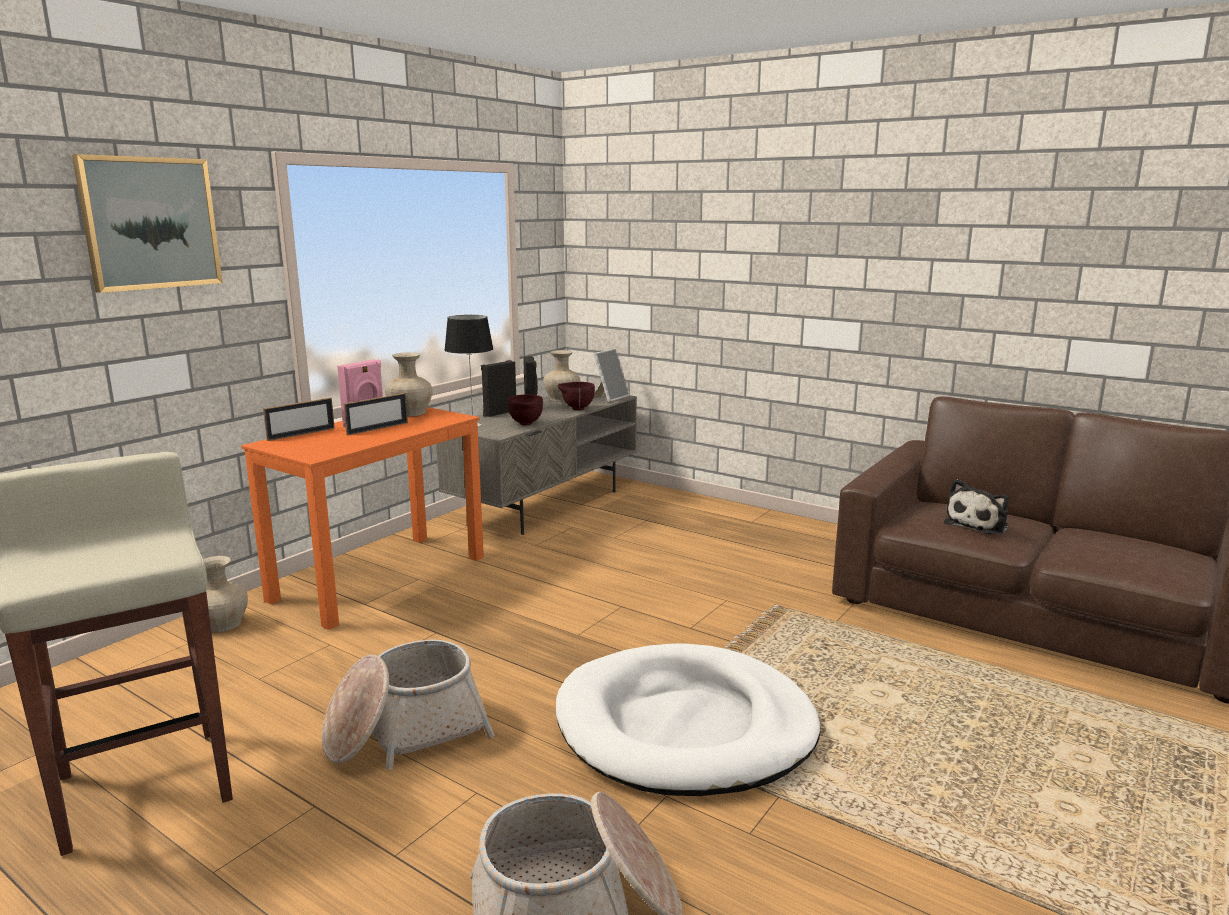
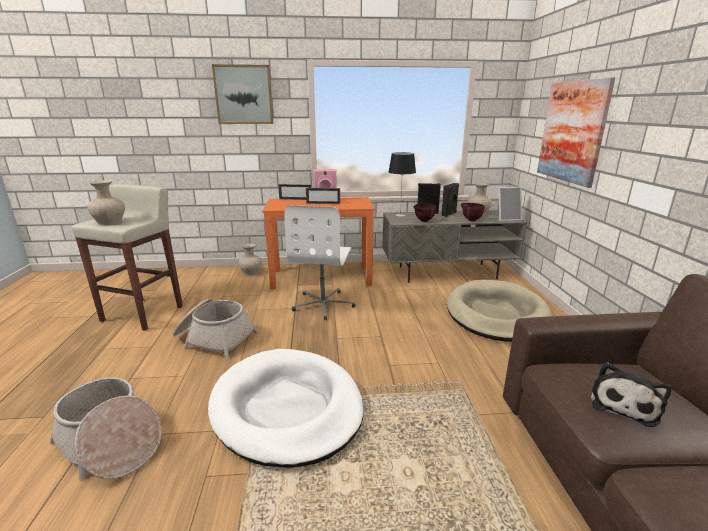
camera: 50 degrees right, 5 degrees up
(409, 413) = (354, 200): beige vase -> beige vase (109, 222)
(469, 608) = (323, 304): none -> white office chair
(685, 529) = (496, 314): none -> beige dog bed
(689, 265) = (572, 131): none -> picture
(978, 524) = (624, 404): plush toy -> plush toy turned 60 degrees counterclockwise

